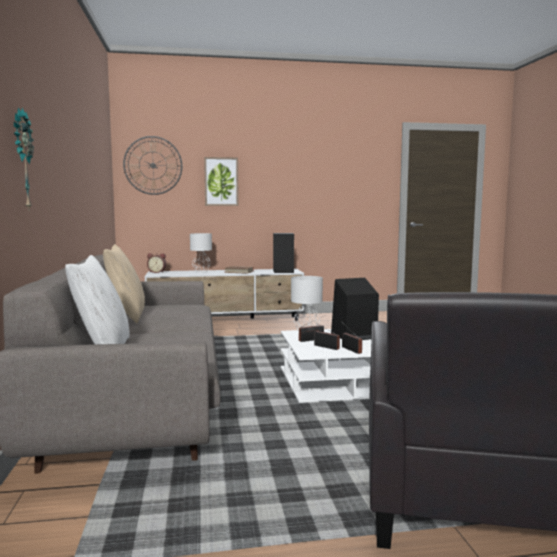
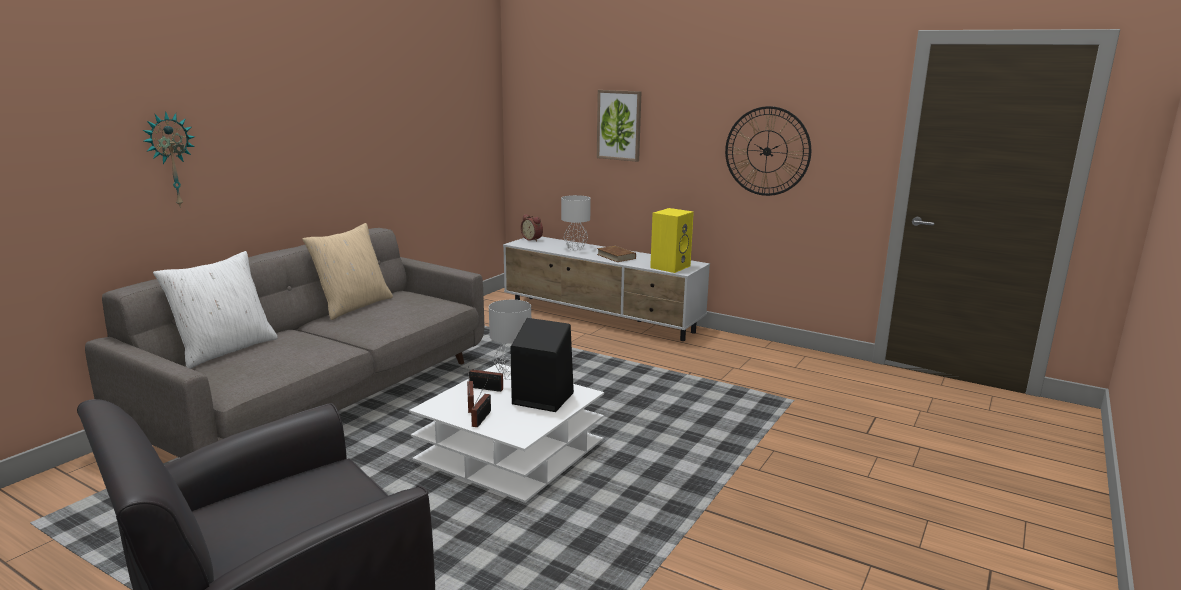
camera: 40 degrees right, 10 degrees up
(153, 165) = (542, 99): wall clock -> wall clock (767, 151)
(282, 271) = (670, 266): black speaker -> yellow speaker

